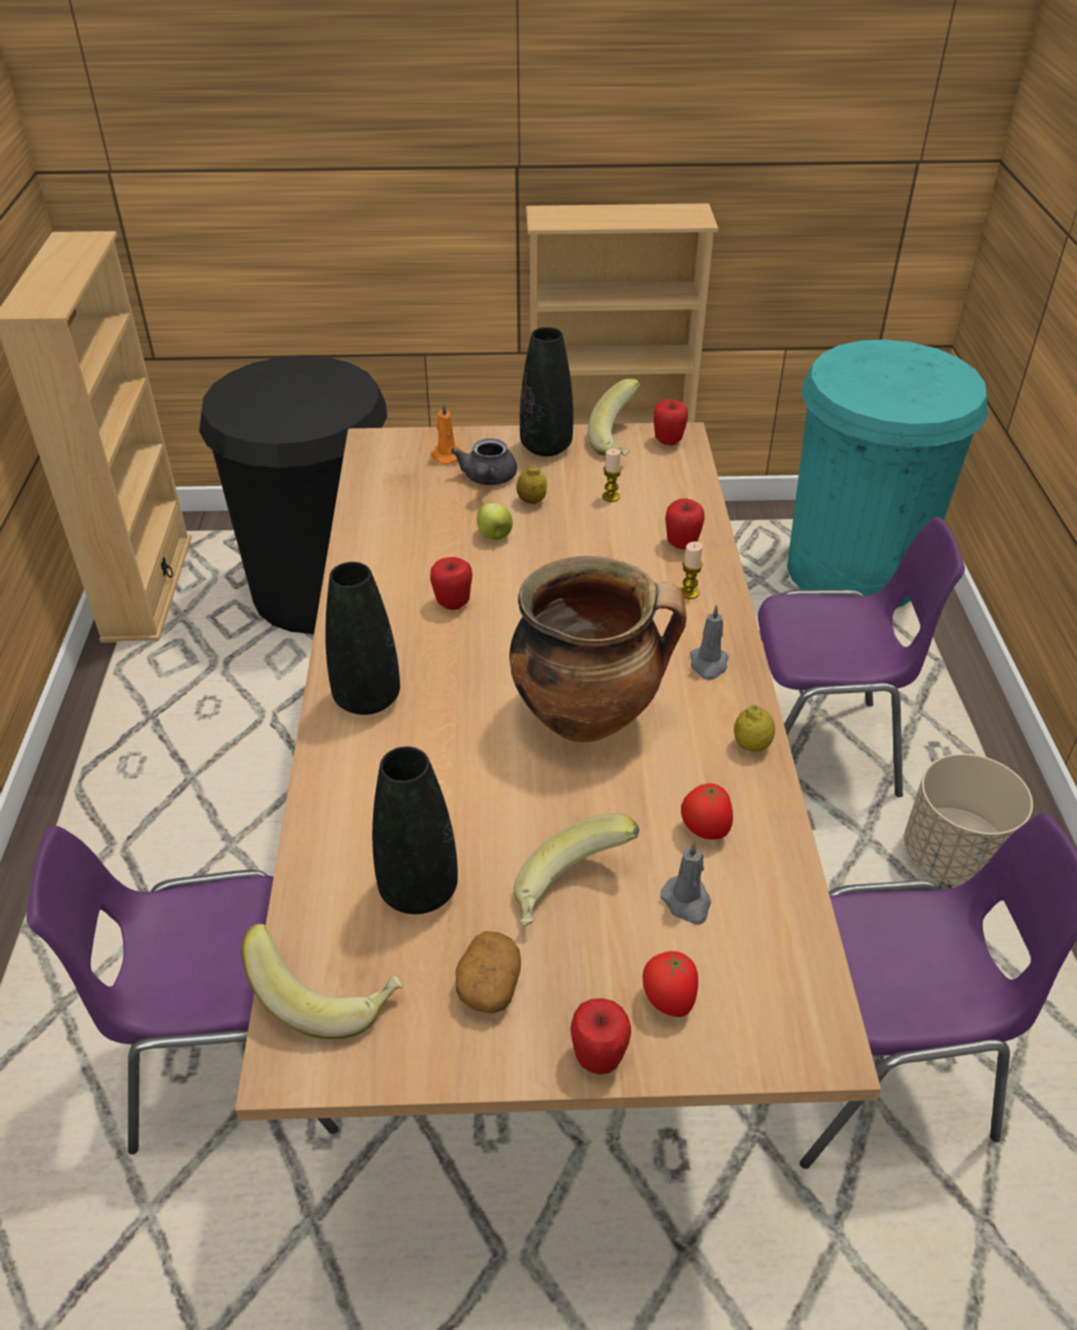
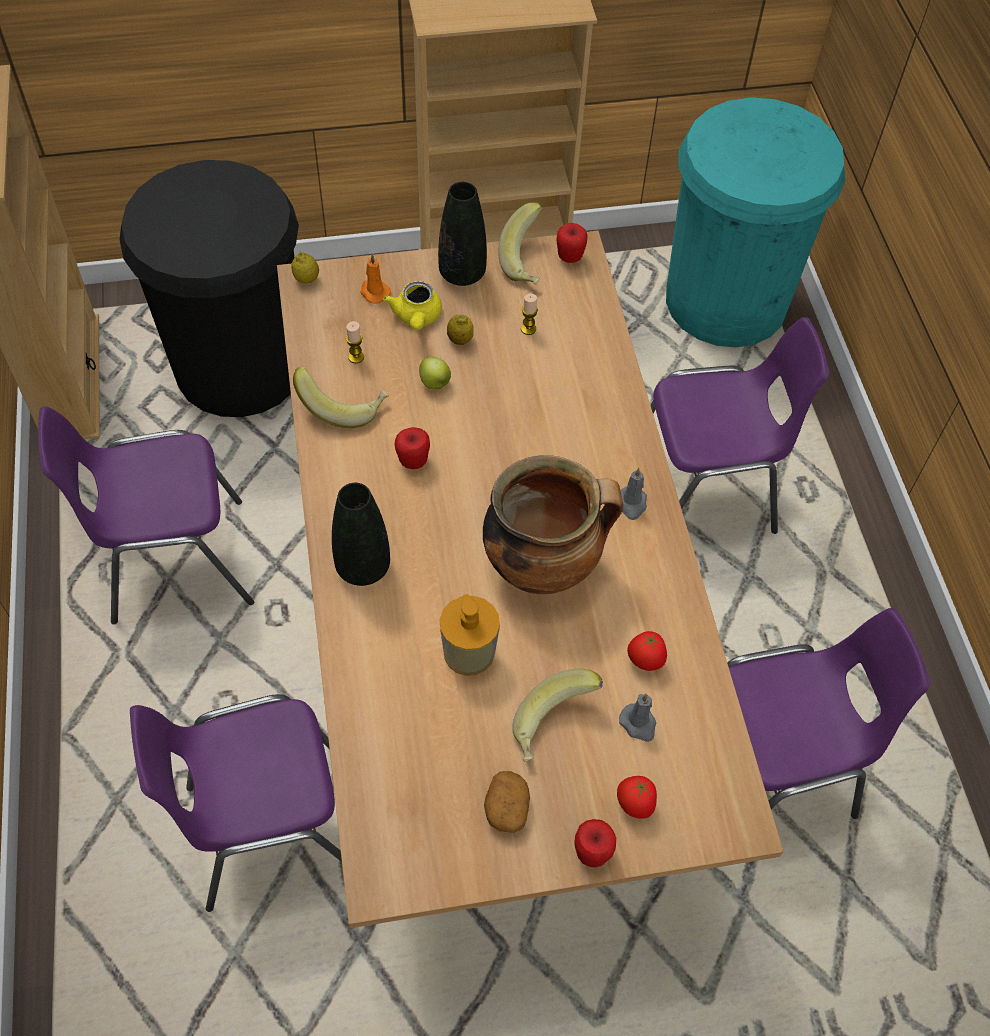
camera: 10 degrees left, 15 degrees up
(202, 763) = (174, 562): none -> purple chair
(327, 995) = (392, 830): banana -> banana (343, 406)
(418, 890) = (440, 737): black vase -> none
(477, 799) = (469, 652): none -> soap dispenser
(487, 479) = (416, 318): grey teapot -> yellow teapot
(682, 544) = (595, 378): apple -> none
(689, 593) = (607, 431): candle -> candle (356, 357)
(751, 745) = (672, 579): lemon -> lemon (306, 279)
(953, 857) = (819, 584): beige planter -> none

